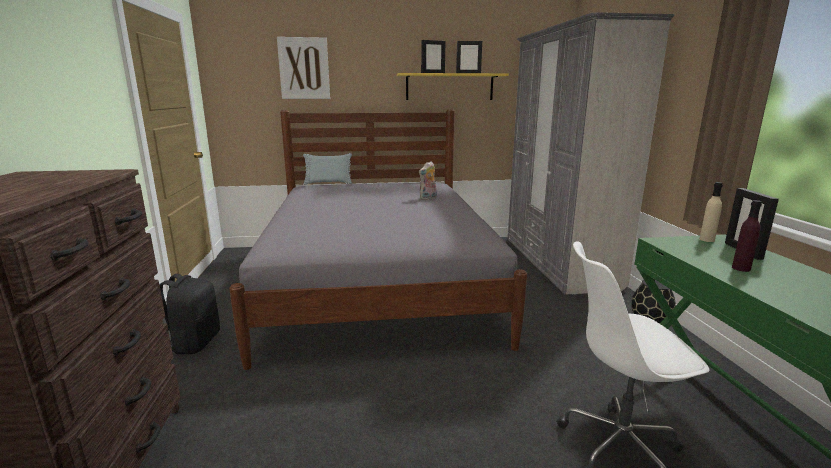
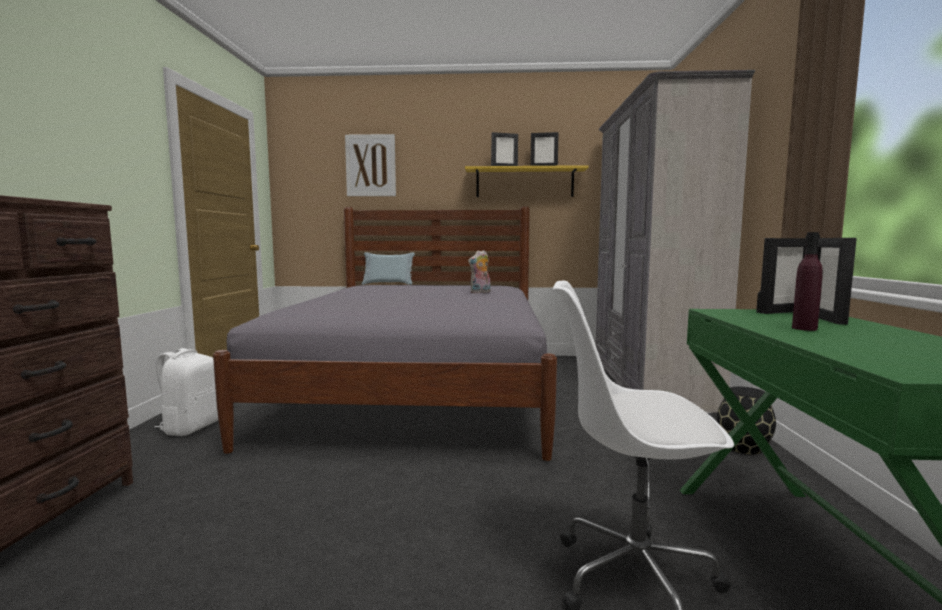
camera: 10 degrees right, 10 degrees down
(194, 343) = (192, 427): black backpack -> white backpack
(707, 240) = (782, 311): beige bottle -> picture frame

